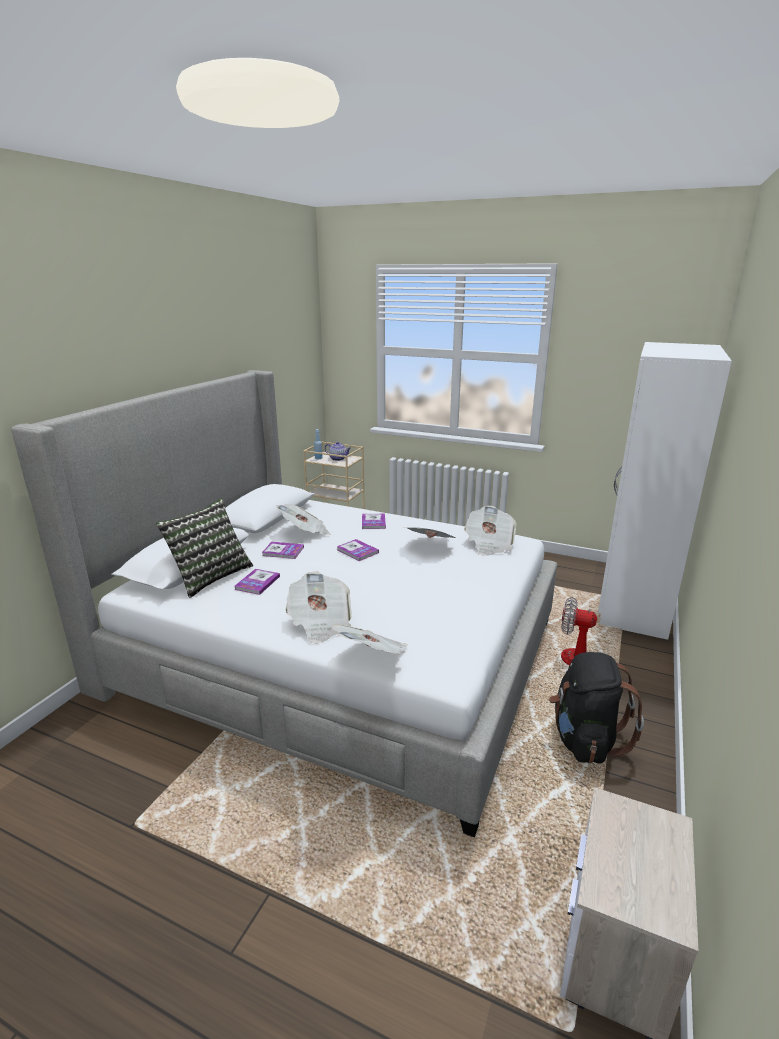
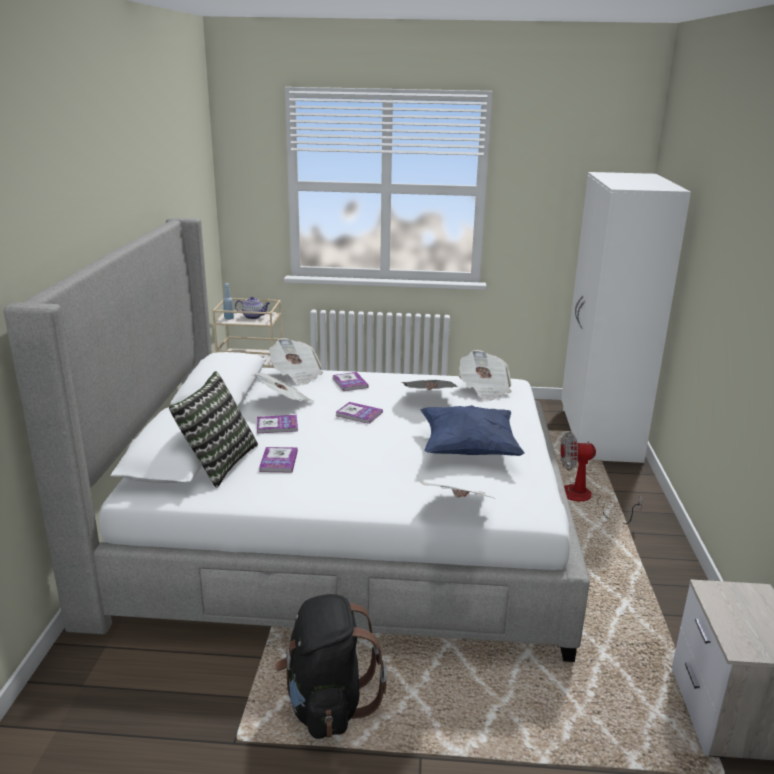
camera: 20 degrees left, 0 degrees up
(320, 623) = (381, 488): newspaper -> newspaper (296, 375)
(428, 600) = (468, 450): none -> blue pillow
(585, 739) = (620, 561): black backpack -> black backpack (327, 704)

